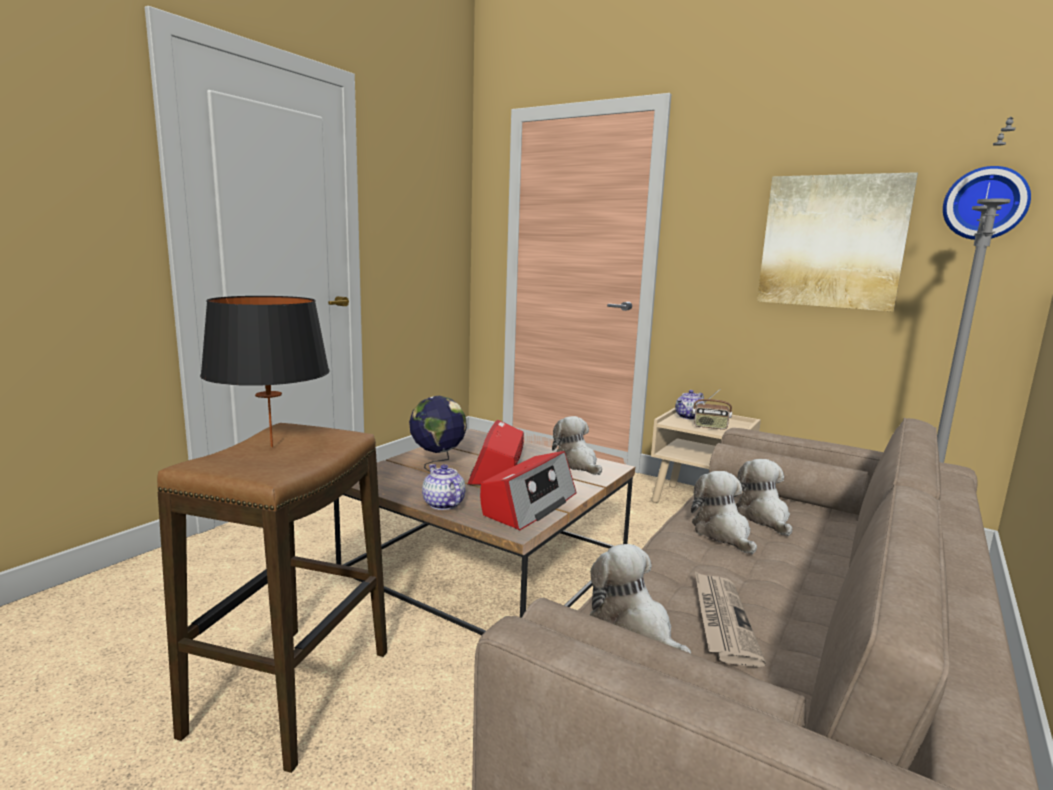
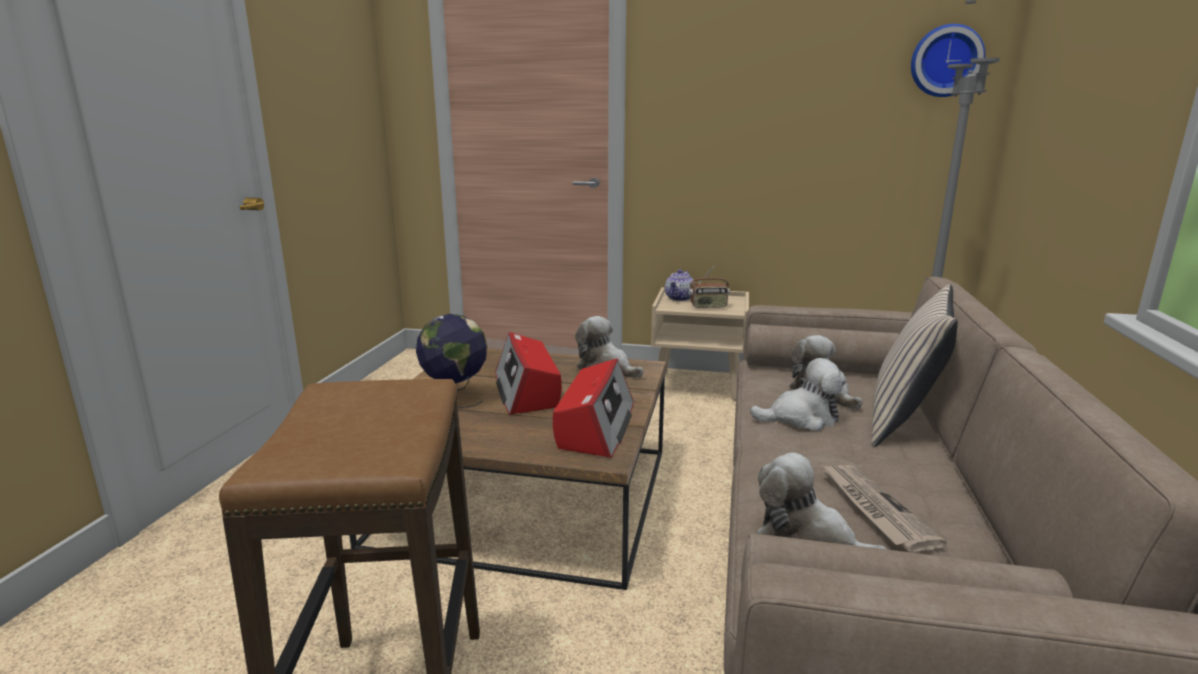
camera: 20 degrees left, 5 degrees up
(272, 447) = (341, 420): black table lamp -> none
(443, 504) = (500, 444): teapot -> none
(723, 533) = (801, 418): plush toy -> plush toy turned 120 degrees clockwise
(829, 556) = (903, 421): none -> beige pillow
(832, 242) = (808, 102): picture -> none

